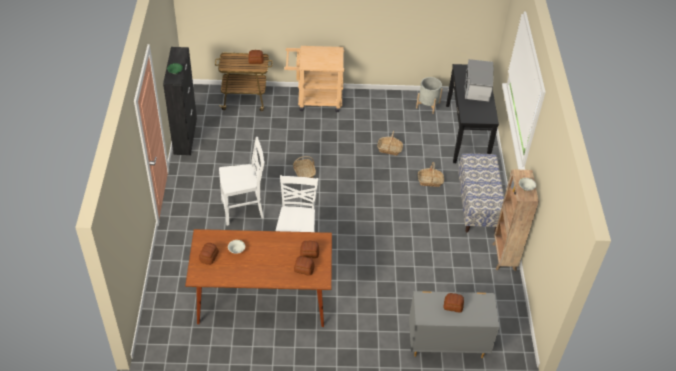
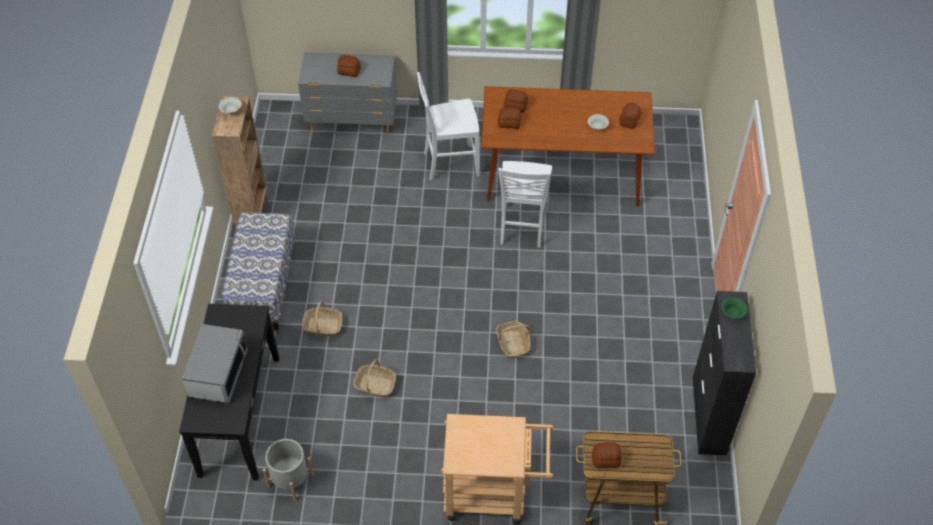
camera: 175 degrees left, 5 degrees up
(243, 210) = (597, 283): white chair -> white chair (449, 163)

